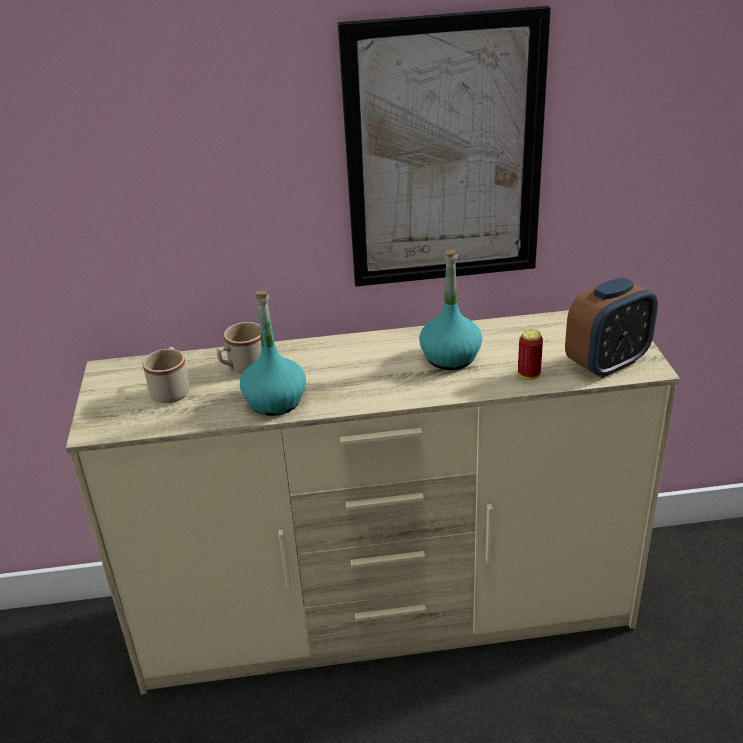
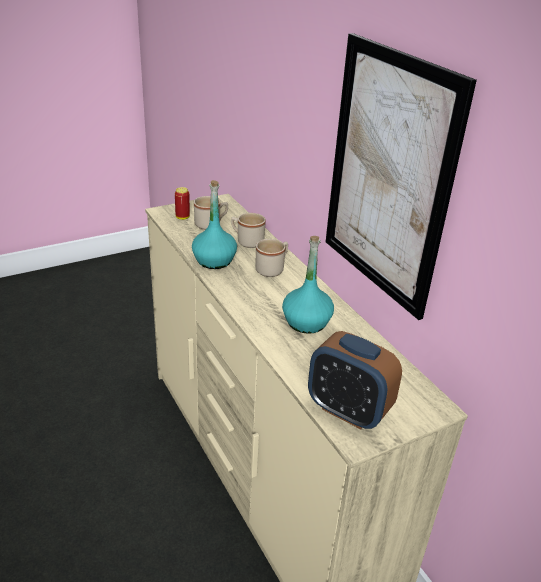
camera: 65 degrees right, 0 degrees up
(325, 360) = (272, 269): none -> beige mug
(528, 375) = (303, 366): can -> can (182, 217)

